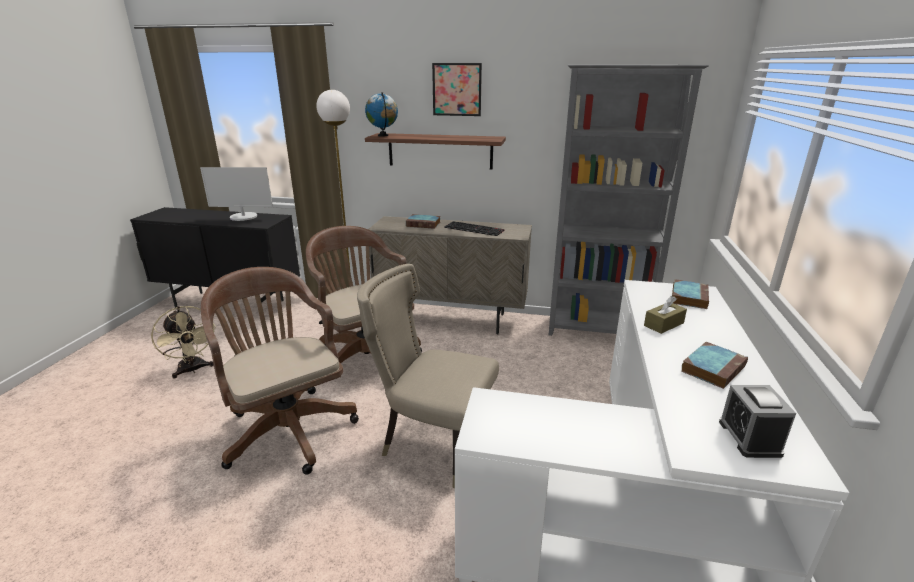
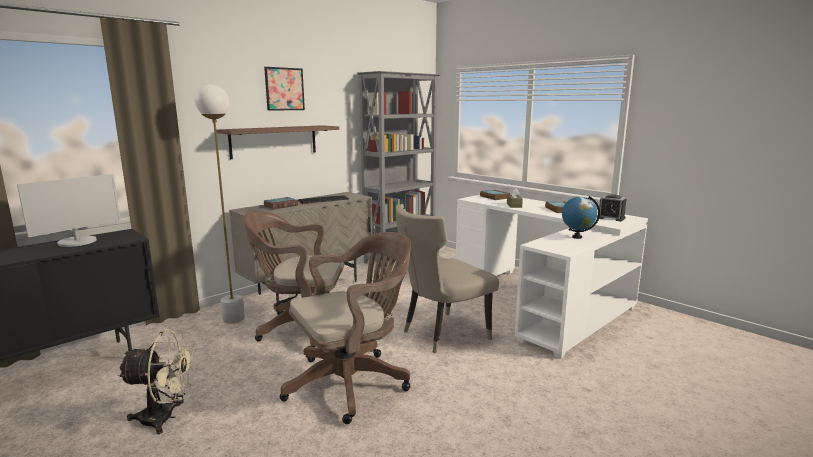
camera: 55 degrees left, 10 degrees down
(287, 428) = (352, 382): brown office chair -> brown office chair turned 150 degrees clockwise
(383, 135) = (237, 129): globe -> globe (577, 237)

